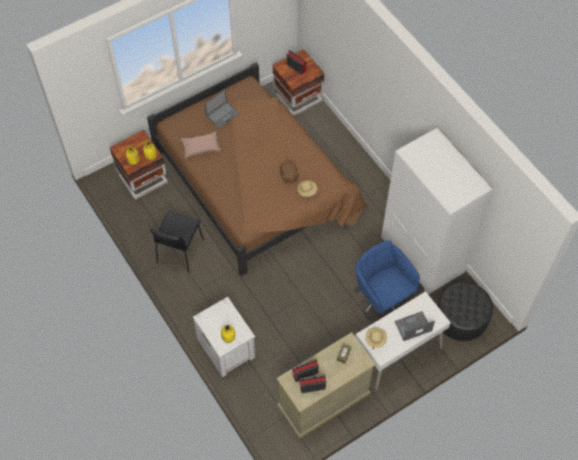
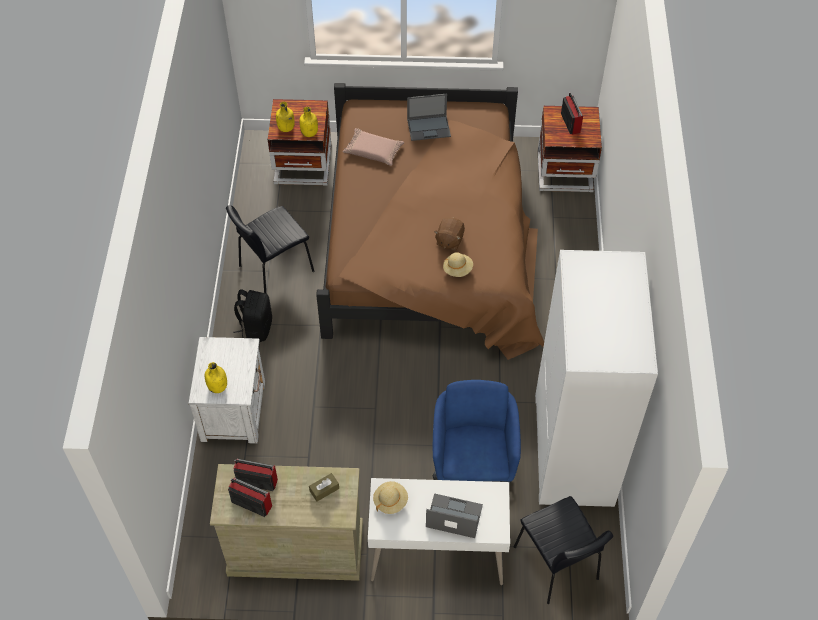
camera: 35 degrees right, 5 degrees down
(198, 293) = (256, 328): none -> black backpack
(460, 320) = (558, 565): black ottoman -> black chair

